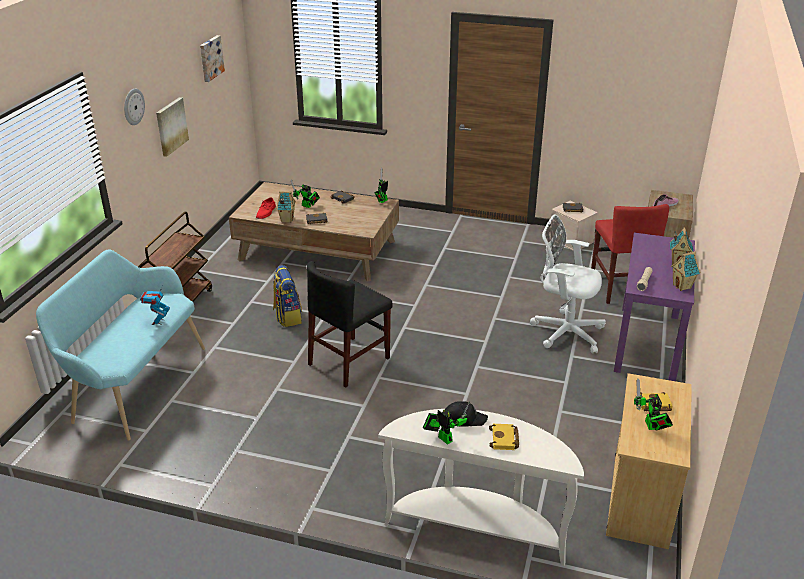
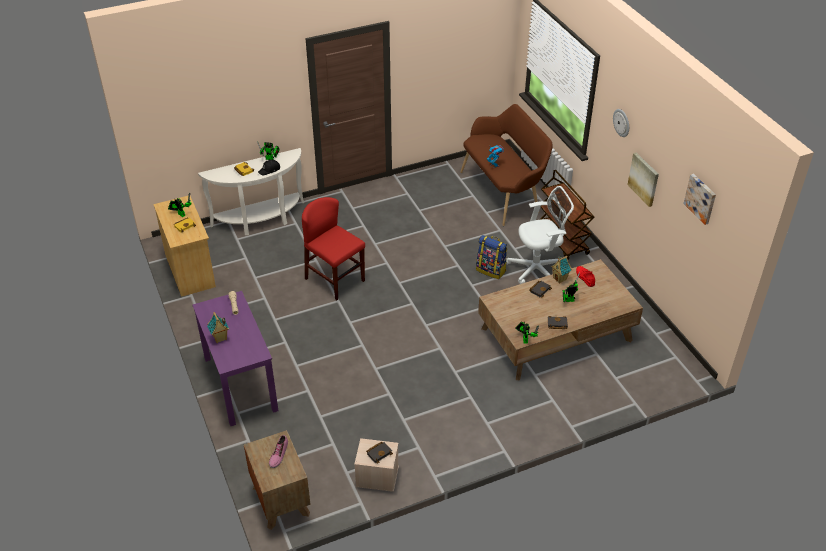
camera: 140 degrees right, 10 degrees up
(134, 384) = (503, 192): turquoise bench -> brown bench
(349, 361) = (415, 263): black chair -> none
(564, 331) = (304, 360): white office chair -> white office chair (538, 269)
(621, 287) = (293, 435): red chair -> red chair (335, 280)
(682, 286) = (206, 315): toy house -> none

